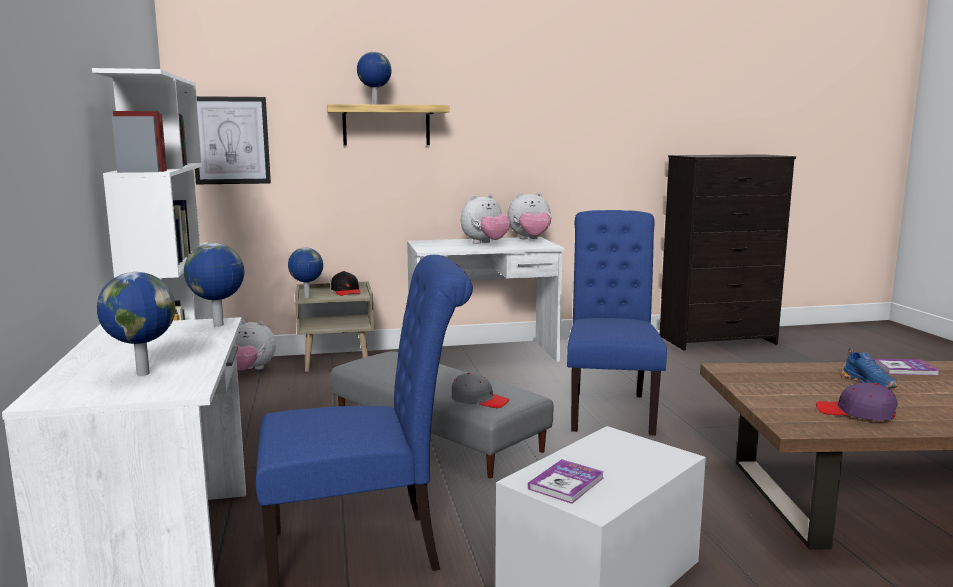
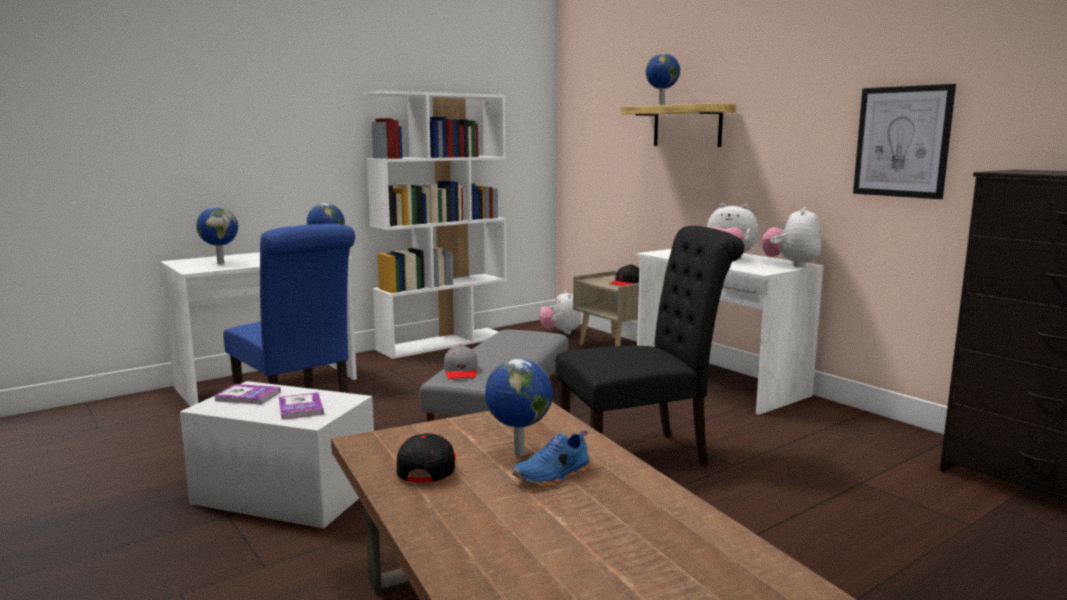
camera: 65 degrees right, 0 degrees up
(231, 140) = (587, 140): picture -> picture (902, 142)
(307, 297) = (587, 280): globe -> globe (517, 454)
(530, 239) = (791, 264): plush toy -> plush toy turned 60 degrees clockwise
(610, 409) = (642, 455): blue chair -> black chair
(855, 413) = (428, 468): purple cap -> black cap
(904, 369) = (657, 500): book -> book (300, 408)

